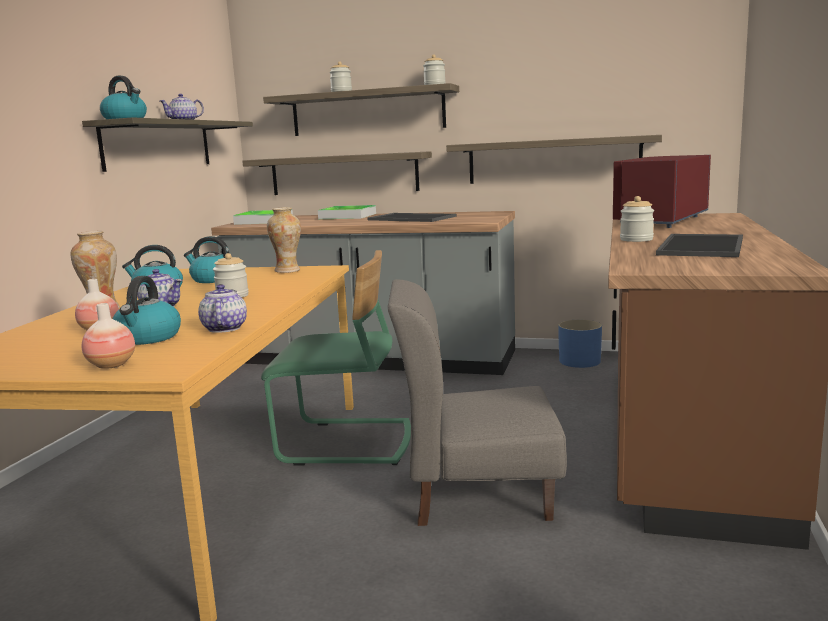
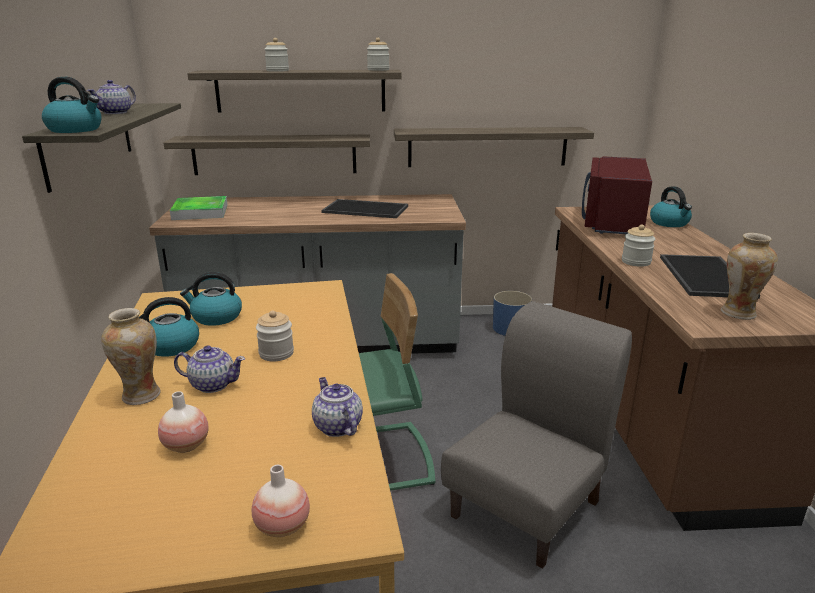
camera: 20 degrees left, 10 degrees up
(148, 338) = (266, 457): kettle -> kettle (669, 223)
(287, 270) = (286, 294): vase -> vase (738, 313)
(347, 216) = (288, 202): tray -> none
(477, 493) = (527, 508): grey chair -> grey chair turned 150 degrees clockwise

